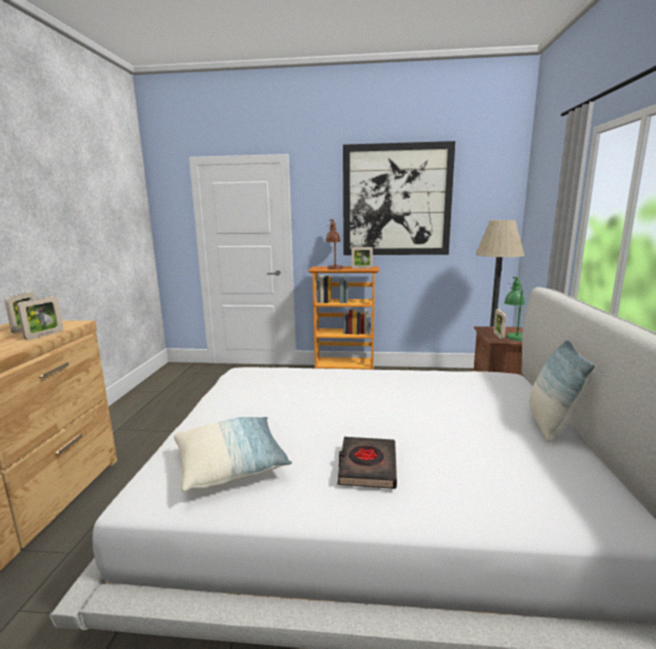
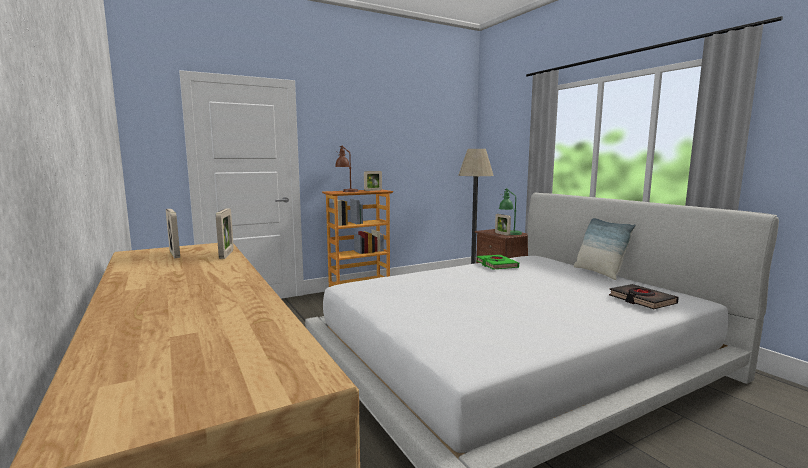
camera: 35 degrees left, 5 degrees down
(231, 466) = (486, 333): pillow -> none
(367, 466) = (562, 310): black book -> black book (641, 300)
(396, 200) = (391, 131): picture -> none
(429, 378) = (496, 265): none -> green book

